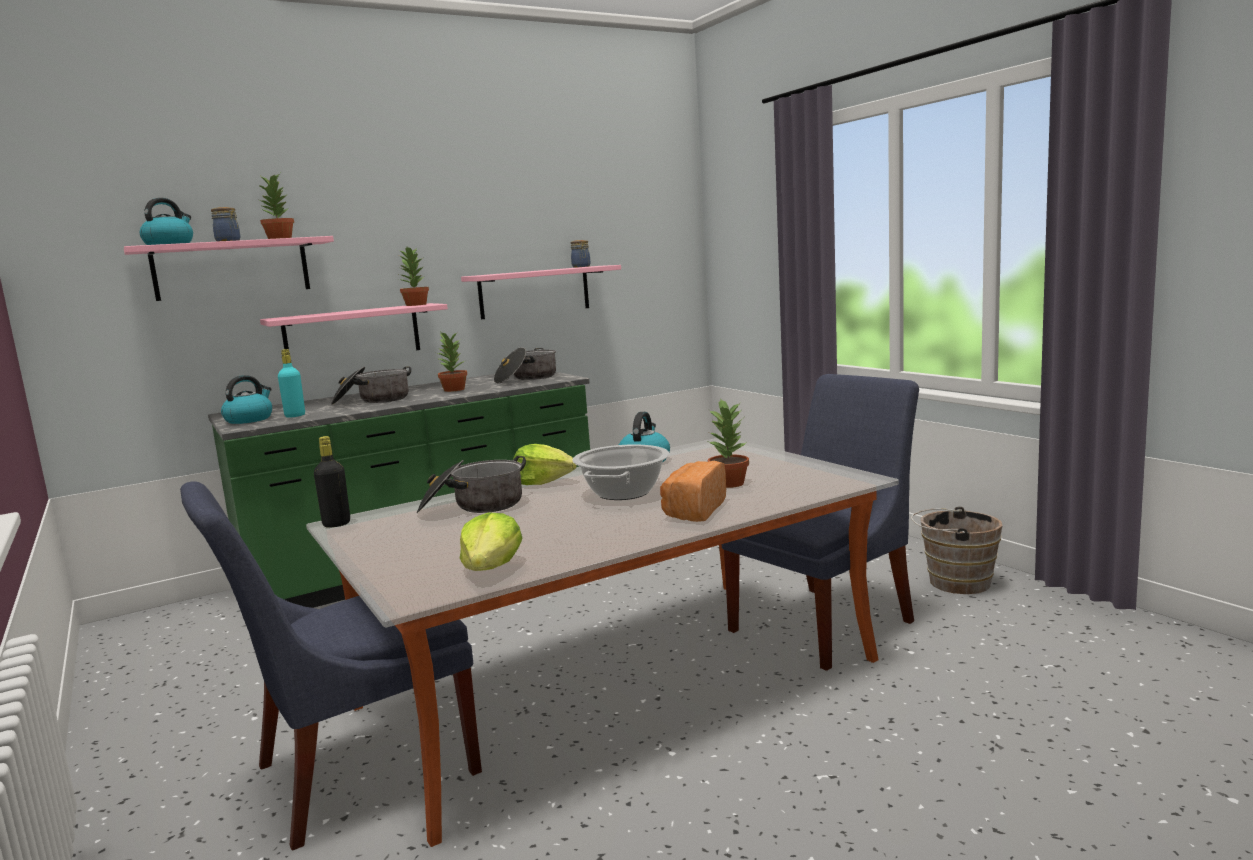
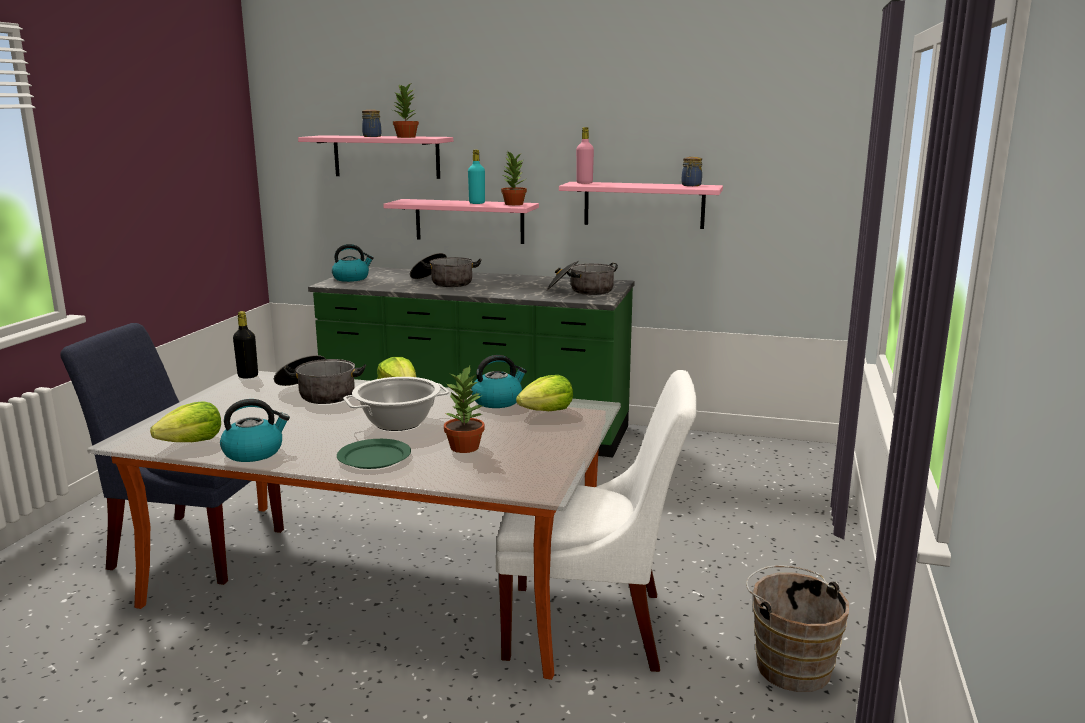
camera: 45 degrees right, 5 degrees up
(169, 244) = (335, 136): kettle -> kettle (254, 452)
(295, 416) = (373, 283): turquoise bottle -> turquoise bottle (477, 203)
(453, 389) = (509, 287): potted plant -> none
(486, 274) = (584, 183): none -> pink bottle
(693, 510) = (374, 457): bread -> green plate
(700, 453) = (546, 411): none -> lettuce
(827, 623) = (593, 627): blue chair -> white chair

